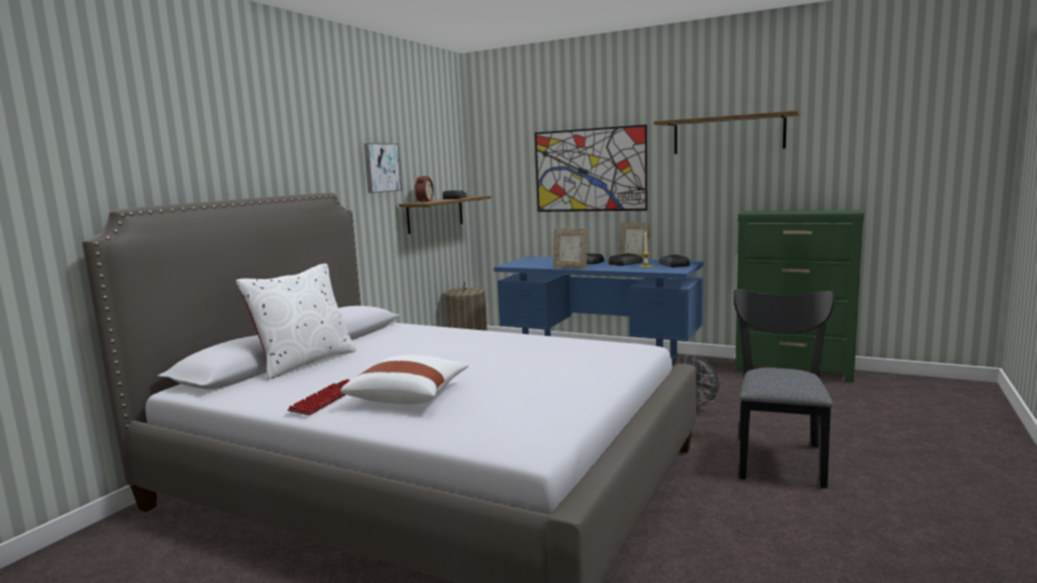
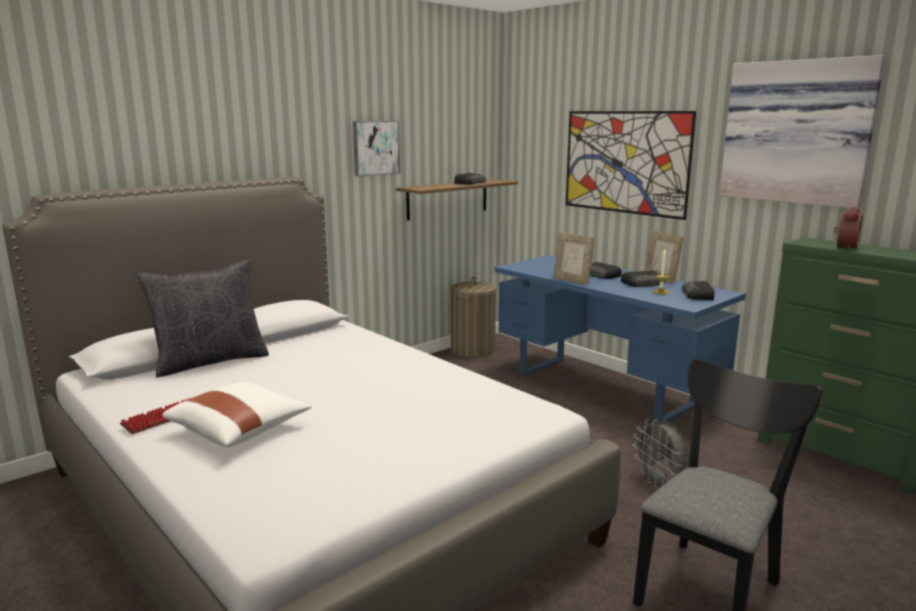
camera: 20 degrees right, 5 degrees up
(304, 362) = (210, 361): white pillow -> black pillow
(423, 201) = (427, 186): alarm clock -> alarm clock (844, 247)
(728, 134) = (797, 132): shelf -> picture

